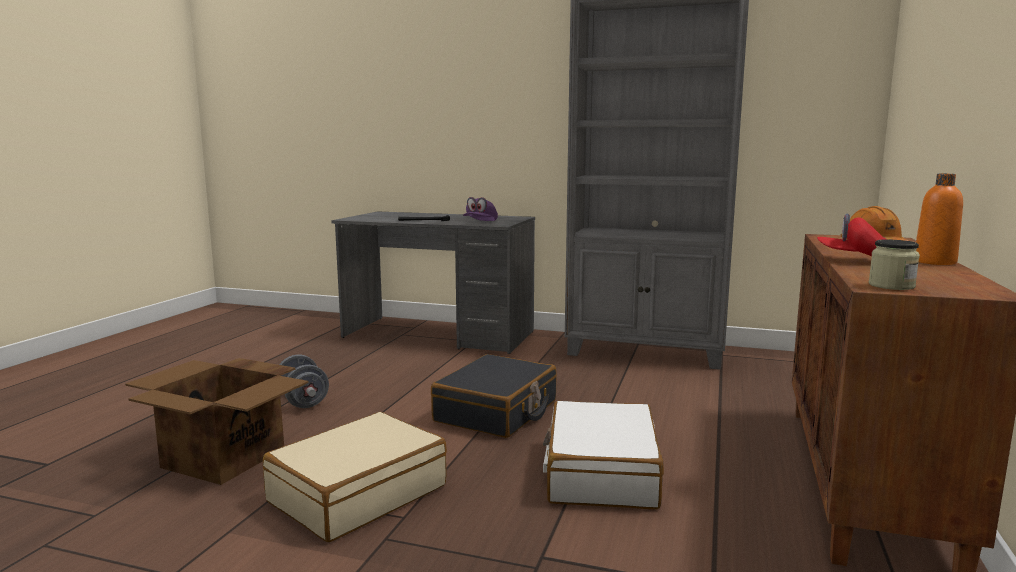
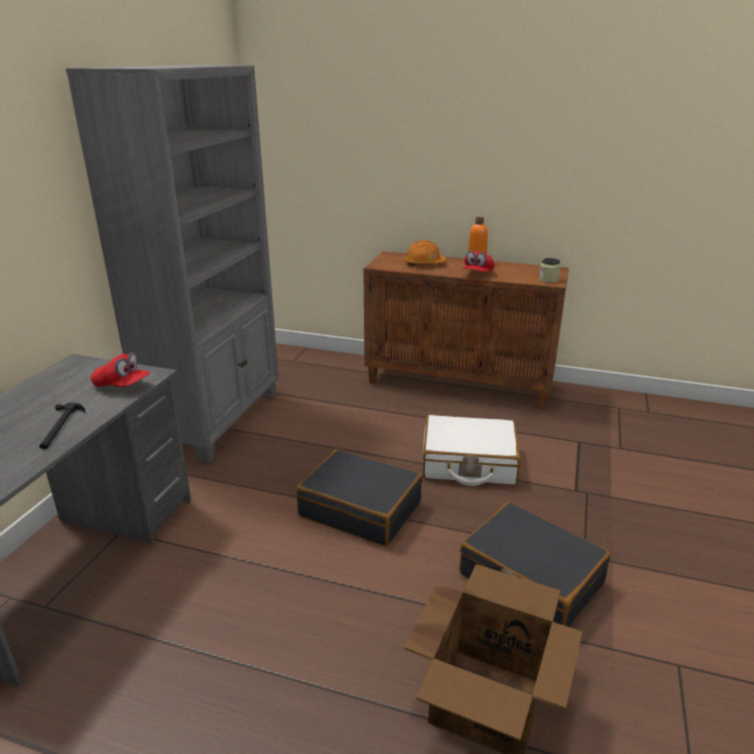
camera: 90 degrees left, 15 degrees up
(303, 401) = (318, 670): grey dumbbell -> none
(357, 493) = (530, 579): beige suitcase -> black suitcase
(480, 222) = (122, 385): purple cap -> red cap

